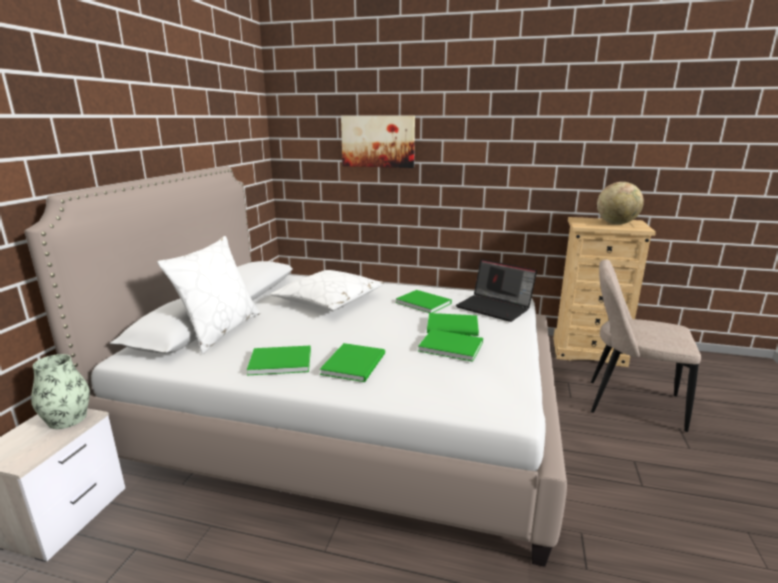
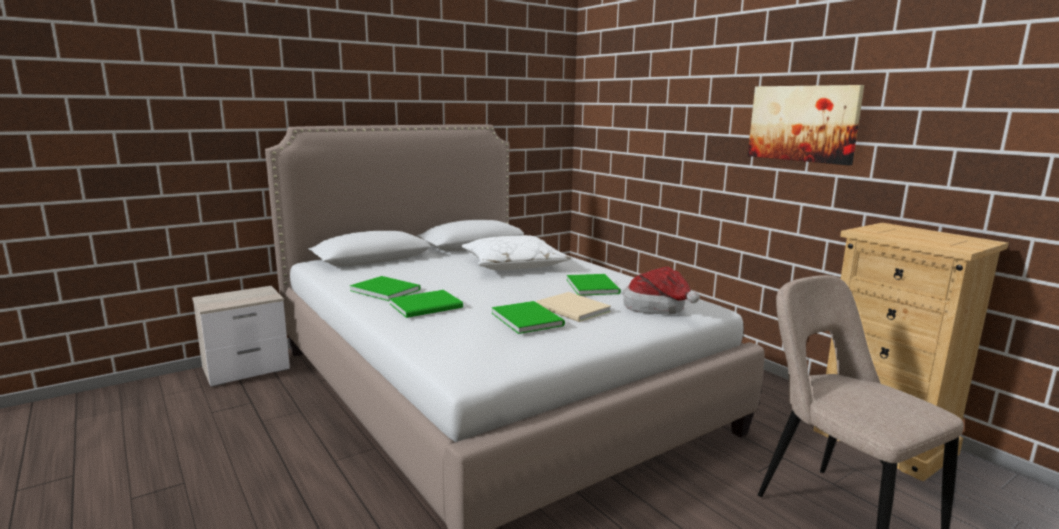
camera: 40 degrees right, 5 degrees down
(67, 419) = (261, 295): vase -> none
(219, 330) = (393, 263): white pillow -> none
(378, 141) = (665, 107): picture -> picture (803, 123)
(454, 327) = (573, 310): green book -> beige book
(495, 307) = (658, 308): laptop -> hat
(616, 223) = (934, 238): globe -> none

